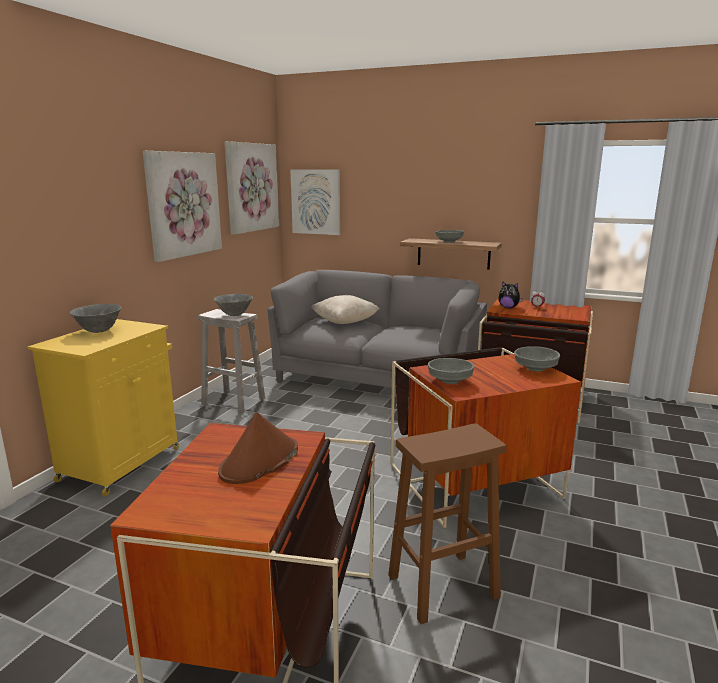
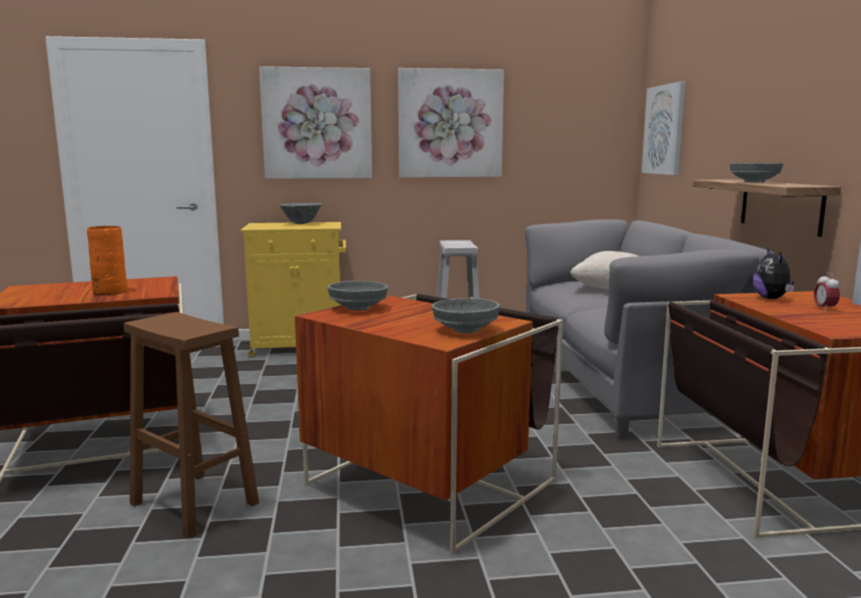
camera: 60 degrees right, 5 degrees down
(234, 315) = (460, 244): grey bowl -> none
(252, 187) = (576, 111): picture -> picture (317, 124)
(259, 461) = (109, 292): brown hat -> orange vase

